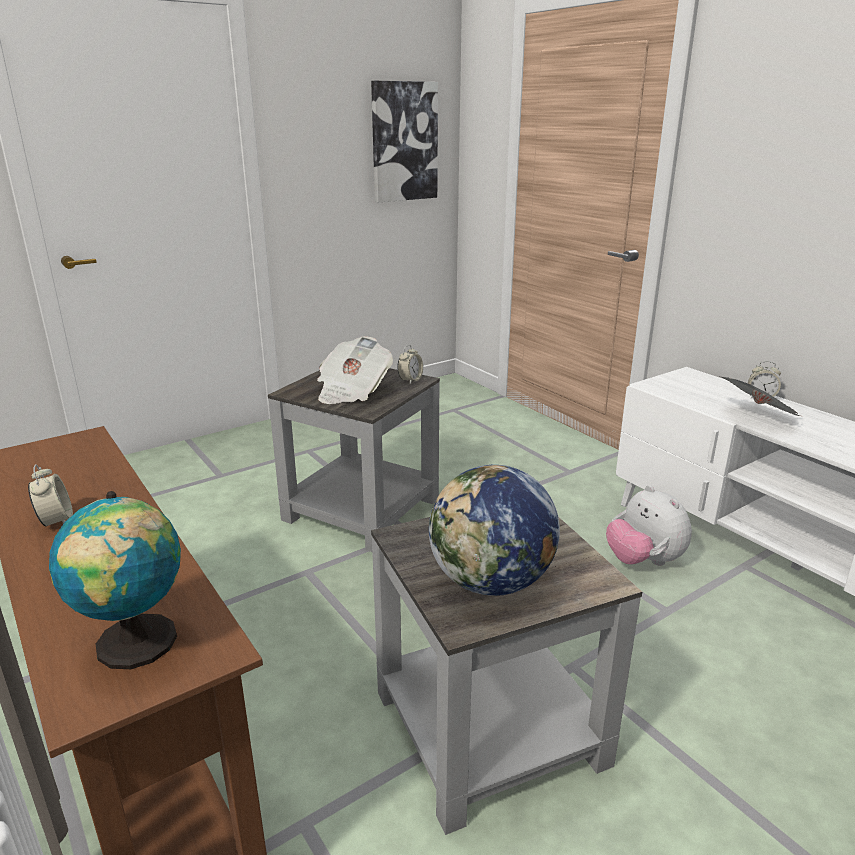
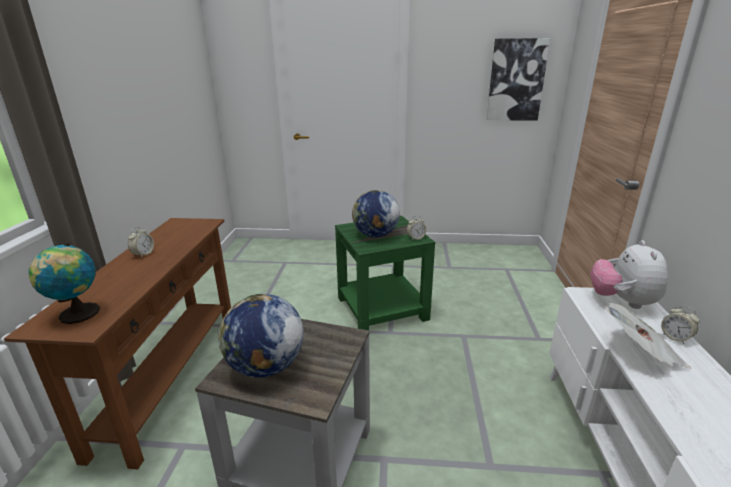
camera: 40 degrees right, 0 degrees up
(352, 391) = (375, 235): newspaper -> globe
(361, 508) = (382, 307): grey side table -> green side table
(643, 561) = (517, 424): plush toy -> plush toy (622, 301)

